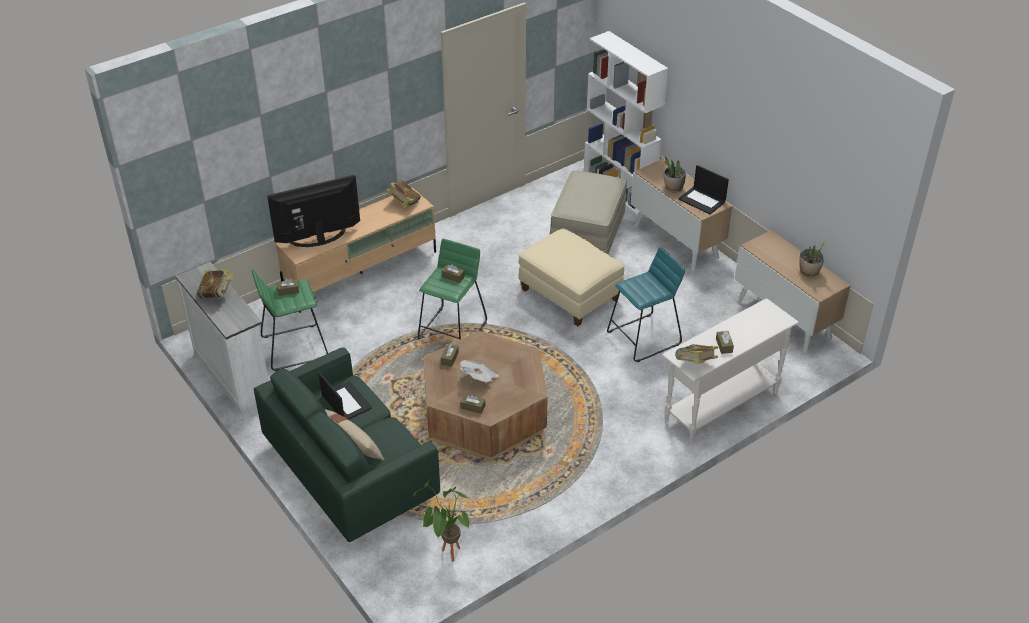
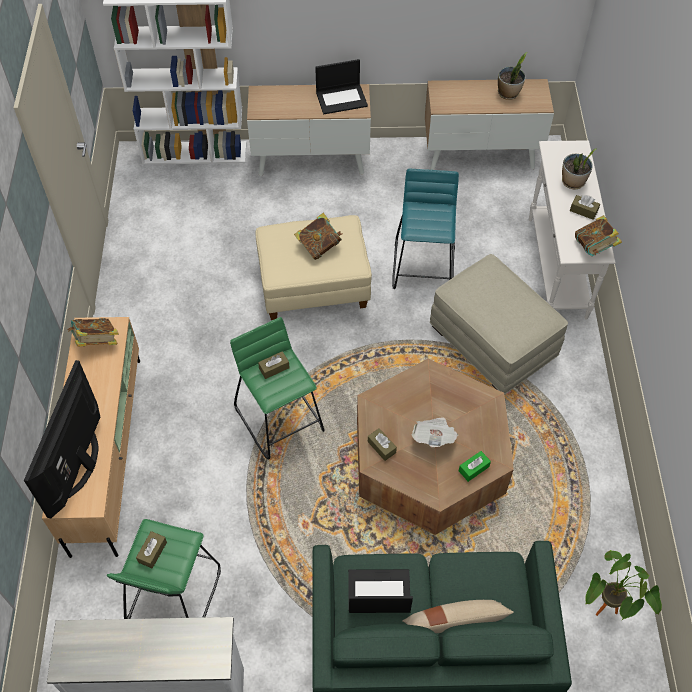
camera: 55 degrees left, 15 degrees up
(217, 294) = (134, 645): book -> book (319, 246)
(473, 407) = (473, 469): brown tissue box -> green tissue box
(587, 234) = (236, 217): beige ottoman -> beige ottoman (493, 342)
(673, 188) = (303, 107): potted plant -> potted plant (573, 182)

